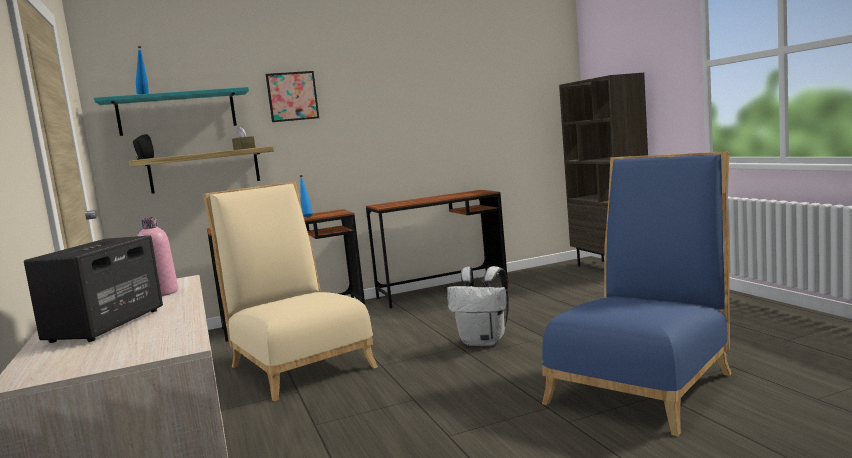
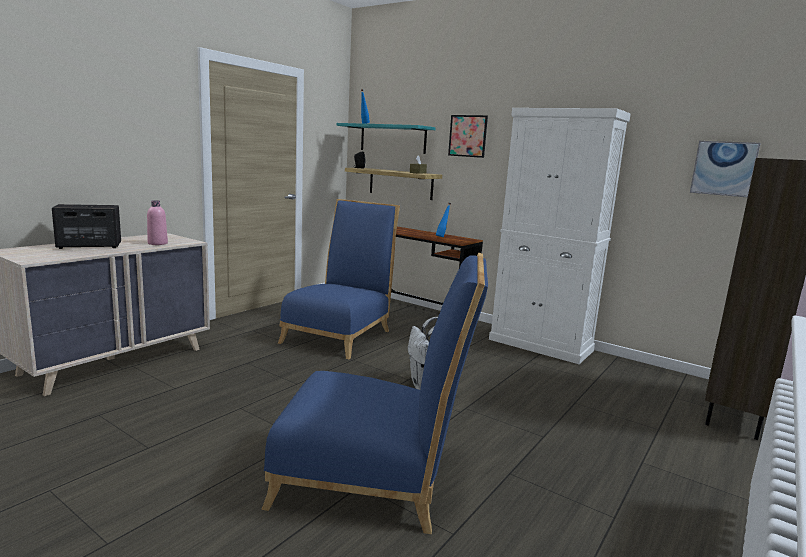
camera: 55 degrees right, 5 degrees up
(298, 364) = (340, 334): beige chair -> blue chair
(442, 291) = (540, 345): brown desk -> white cabinet
(526, 96) = (724, 168): none -> picture

